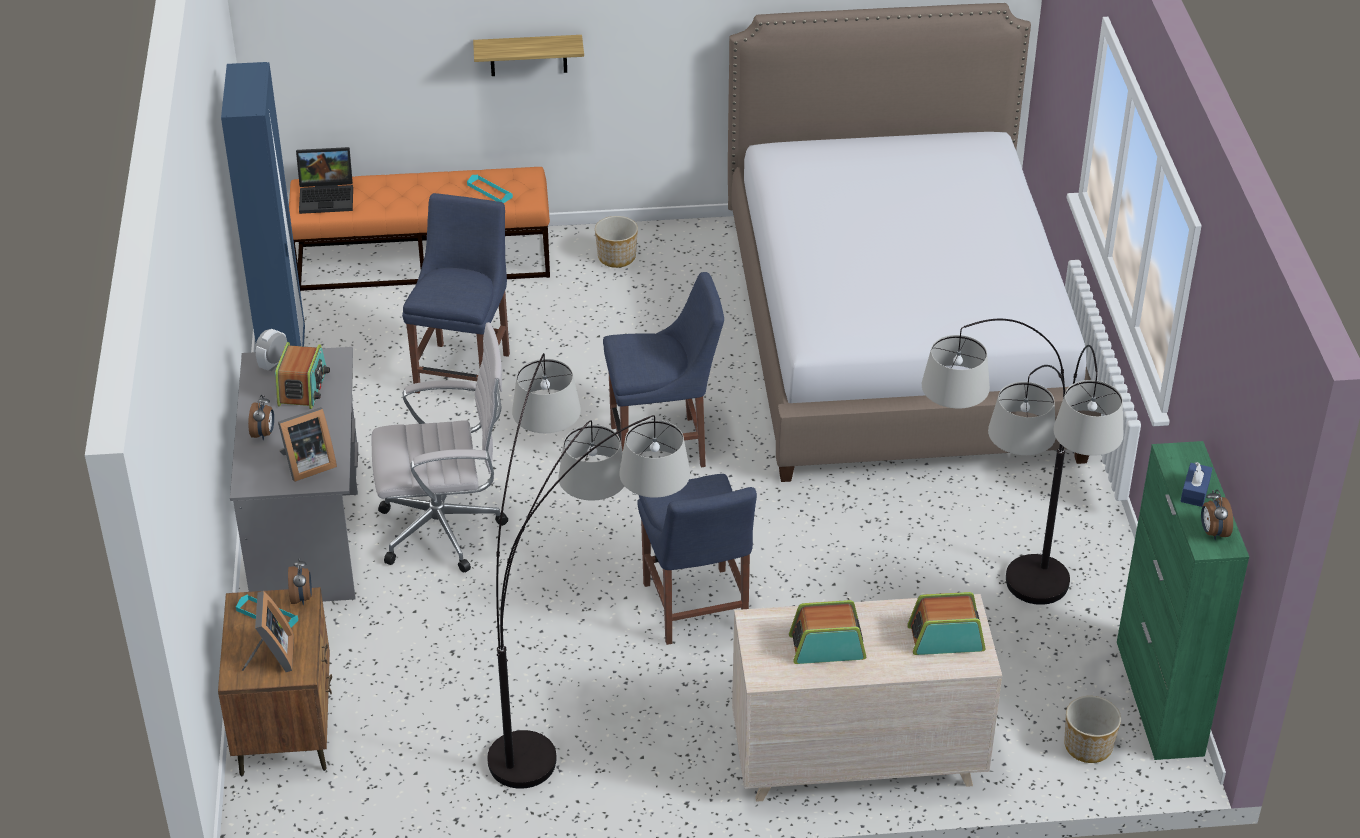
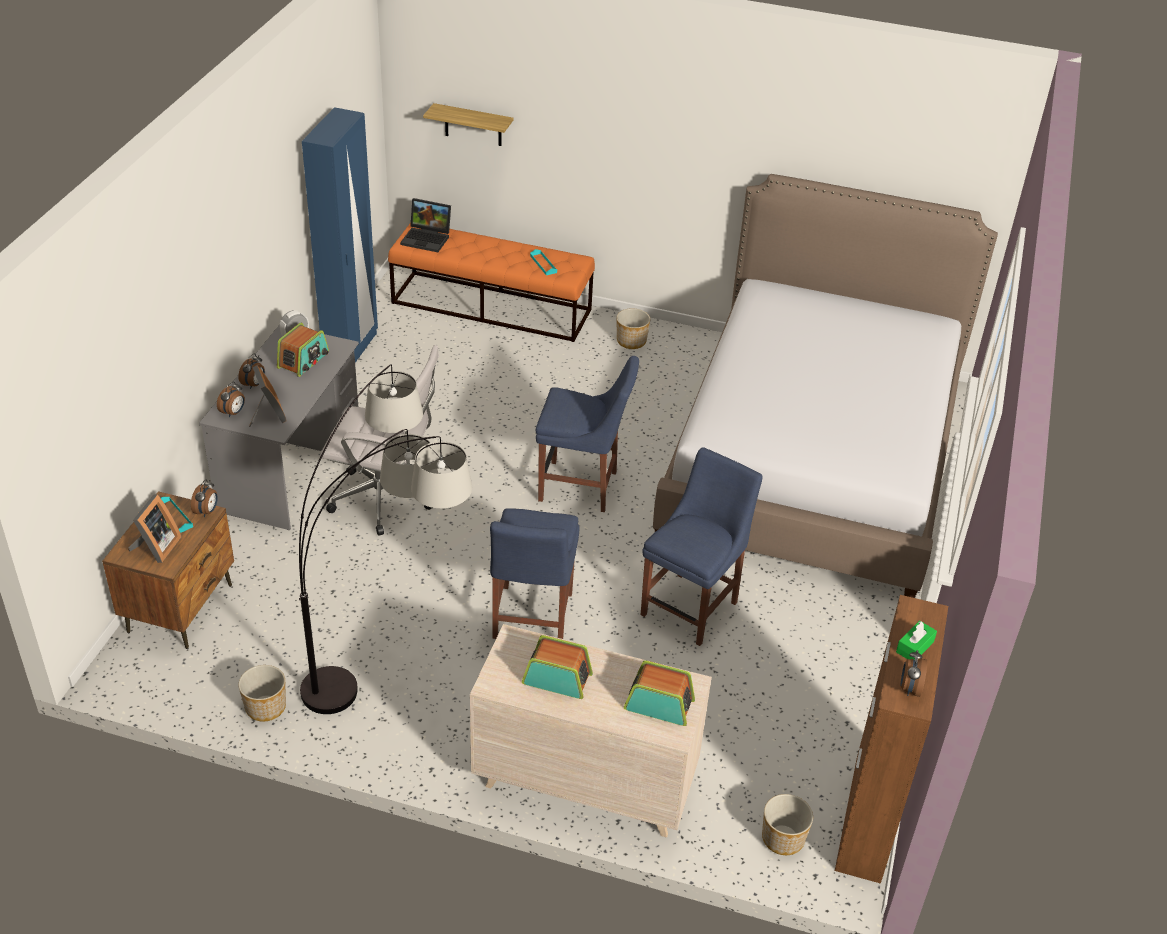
camera: 20 degrees right, 0 degrees up
(263, 474) = (233, 413): none -> alarm clock
(306, 465) = (267, 415): picture frame -> picture frame turned 105 degrees counterclockwise
(460, 802) = (265, 707): none -> planter
(465, 369) = (472, 389): blue chair -> blue chair (692, 606)
(528, 55) = (594, 166): shelf -> shelf (473, 125)
(1006, 632) = (767, 718): floor lamp -> none
(1159, 698) = (867, 819): green cabinet -> brown cabinet
(1195, 491) = (914, 647): blue tissue box -> green tissue box

